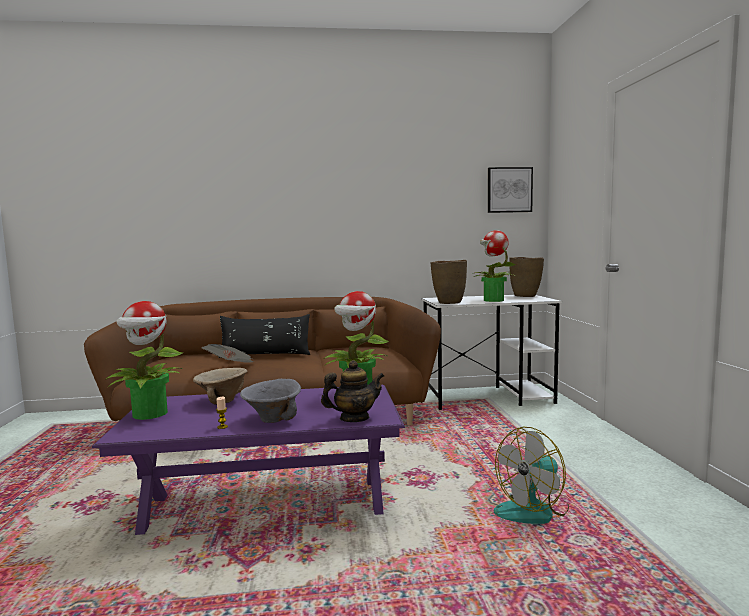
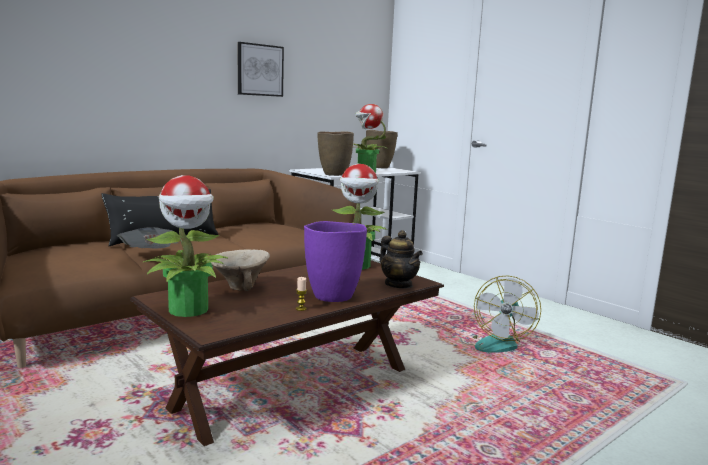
camera: 35 degrees left, 5 degrees up
(266, 505) = (295, 388): purple coffee table -> brown coffee table
(271, 420) = (332, 296): grey bowl -> purple vase
(354, 418) = (398, 285): teapot -> teapot turned 105 degrees clockwise
(509, 190) = (363, 63): picture -> picture (259, 70)

